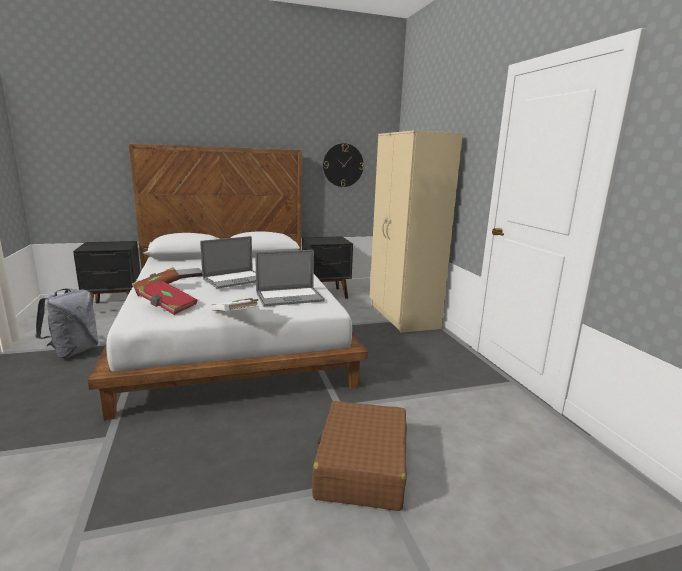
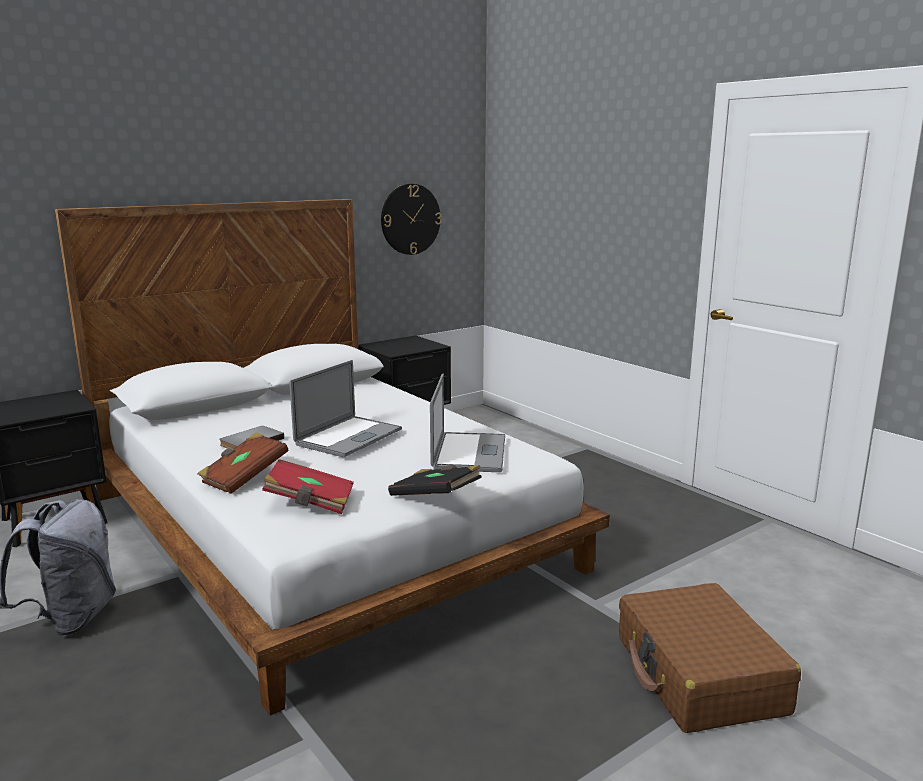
camera: 20 degrees left, 0 degrees up
(236, 315) = (435, 497): white book -> black book
(289, 297) = (469, 452): laptop -> laptop turned 45 degrees counterclockwise
(402, 316) = (551, 451): beige wardrobe -> none

